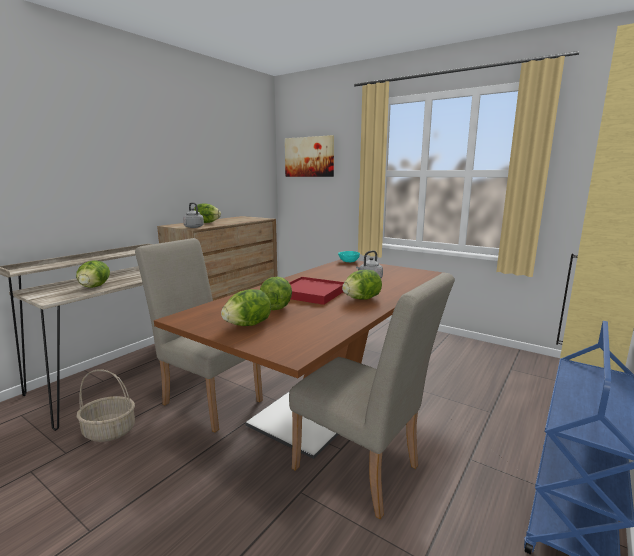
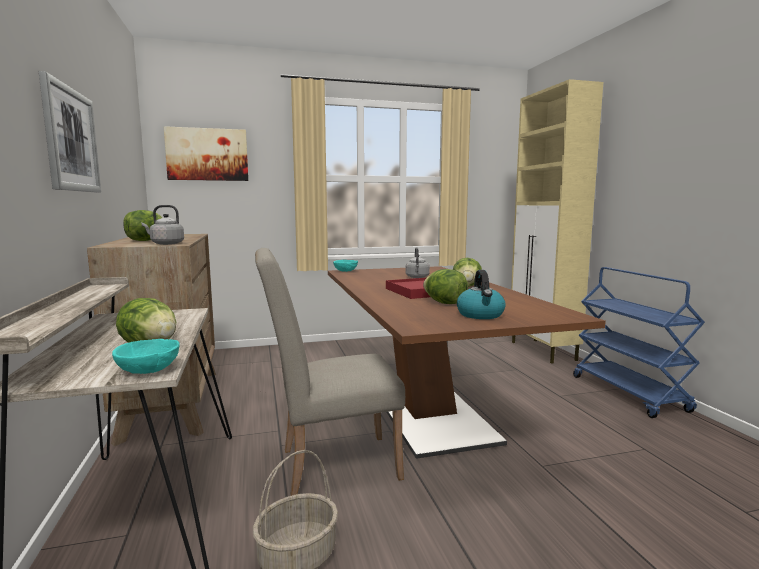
camera: 50 degrees left, 5 degrees down
(52, 298) = (148, 370): none -> turquoise bowl
(151, 165) = (71, 140): none -> picture
(248, 325) = (480, 315): lettuce -> kettle
(363, 472) = (541, 433): beige chair -> none

